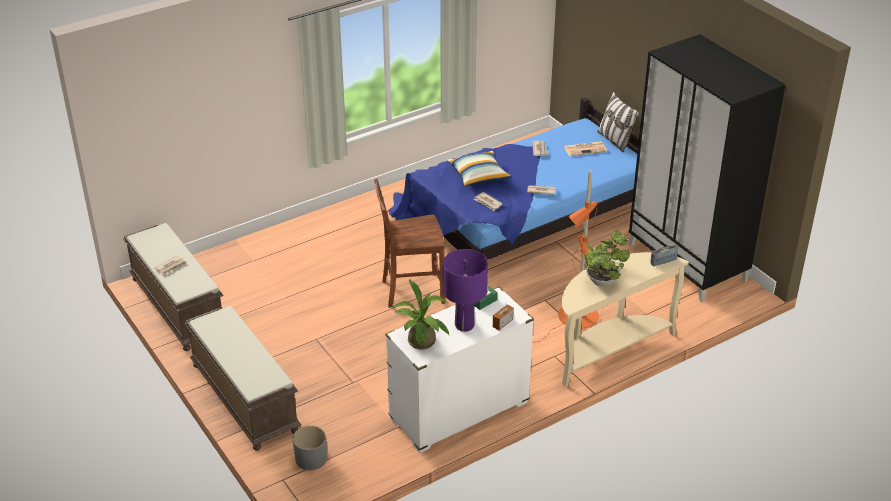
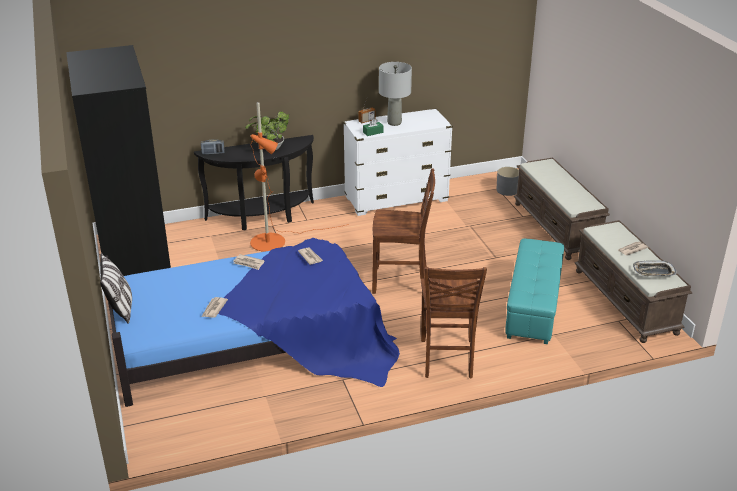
camera: 165 degrees left, 5 degrees down
(155, 244) = (653, 272): none -> tray
(274, 286) = (532, 306): none -> turquoise ottoman
(347, 224) = (447, 359): none -> brown chair
(422, 344) = (428, 118): potted plant -> none
(464, 325) = (394, 123): purple table lamp -> grey table lamp
(479, 176) = (302, 285): pillow -> none
(585, 149) = (162, 303): newspaper -> none
(609, 350) = (262, 217): beige console table -> black console table

